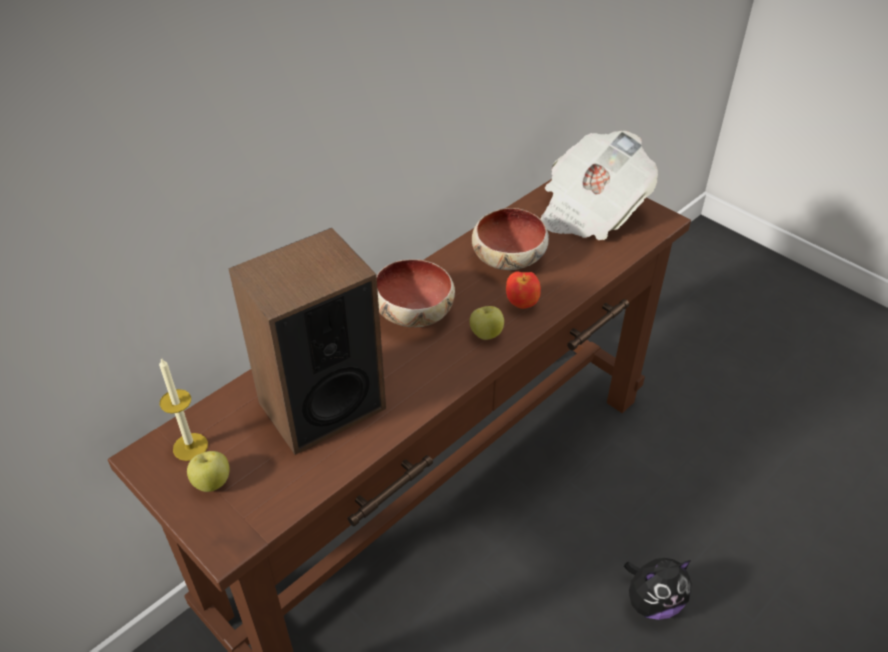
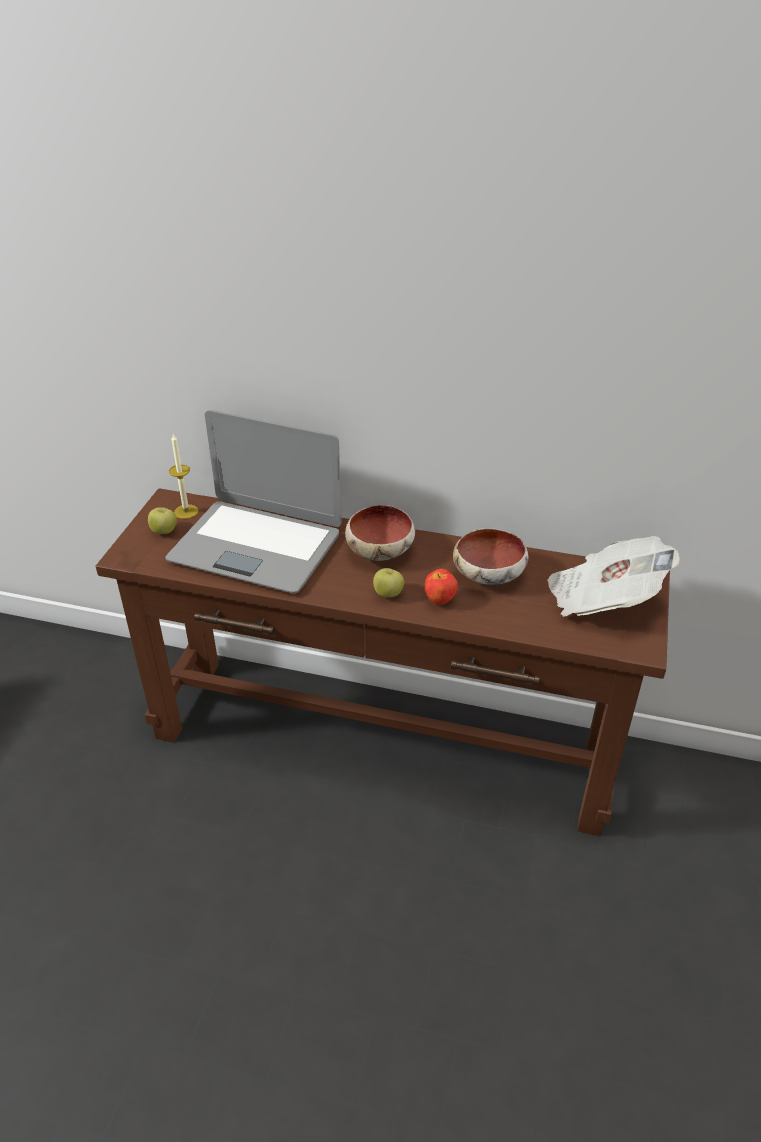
camera: 60 degrees right, 5 degrees down
(321, 405) = (256, 546): speaker -> laptop
(652, 602) = (382, 932): plush toy -> none

